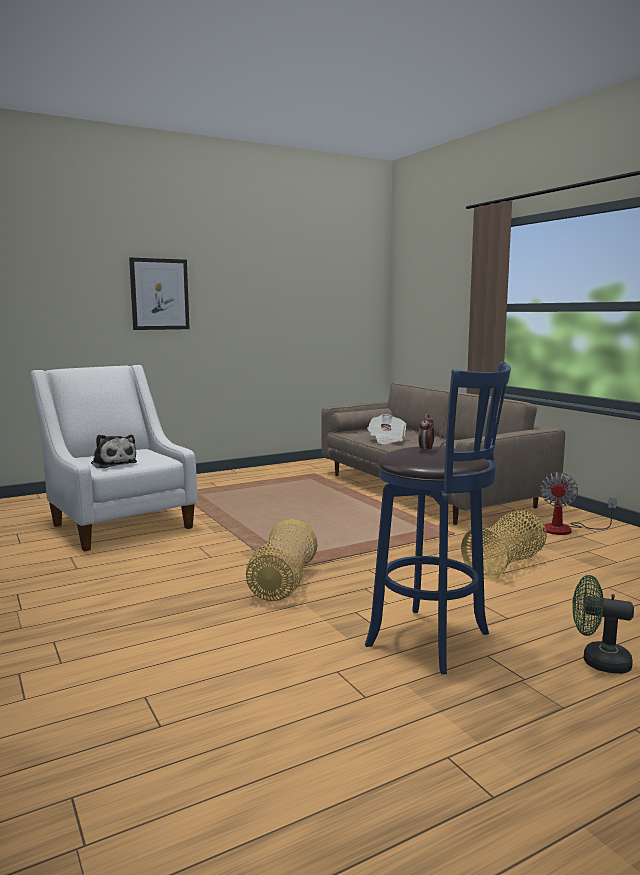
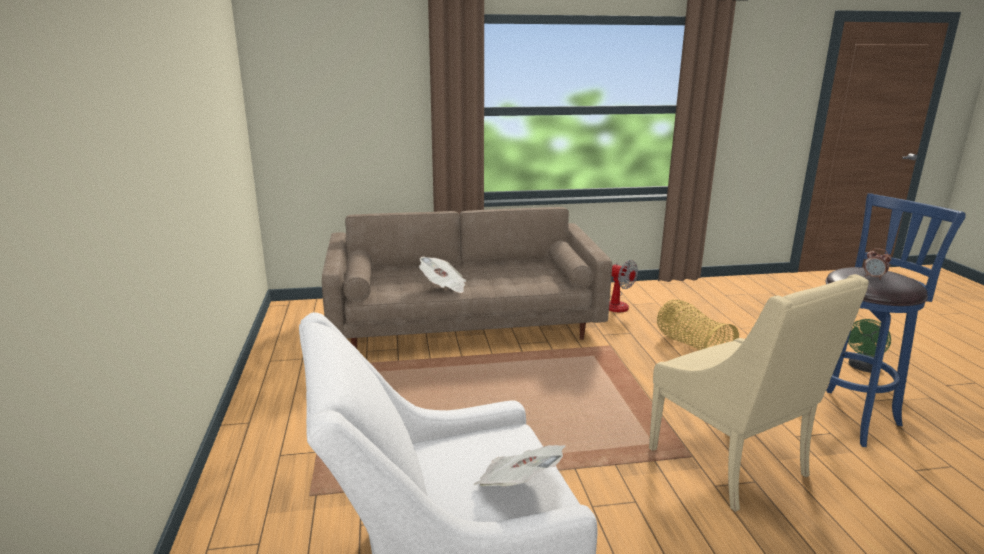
camera: 70 degrees left, 10 degrees up
(113, 463) = (518, 485): plush toy -> newspaper
(159, 294) = (125, 155): picture -> none
(281, 585) = (732, 464): basket -> beige armchair

